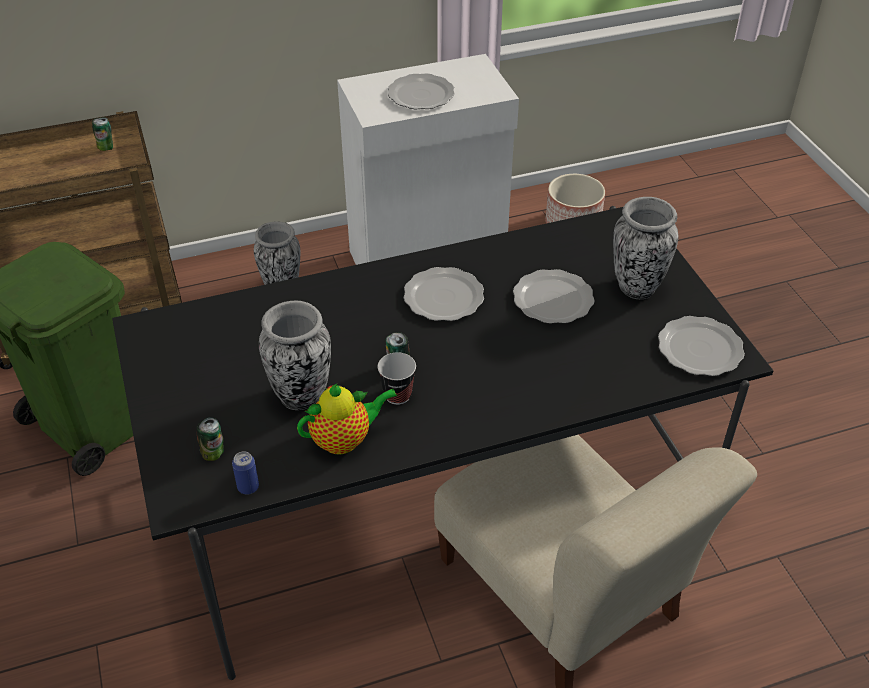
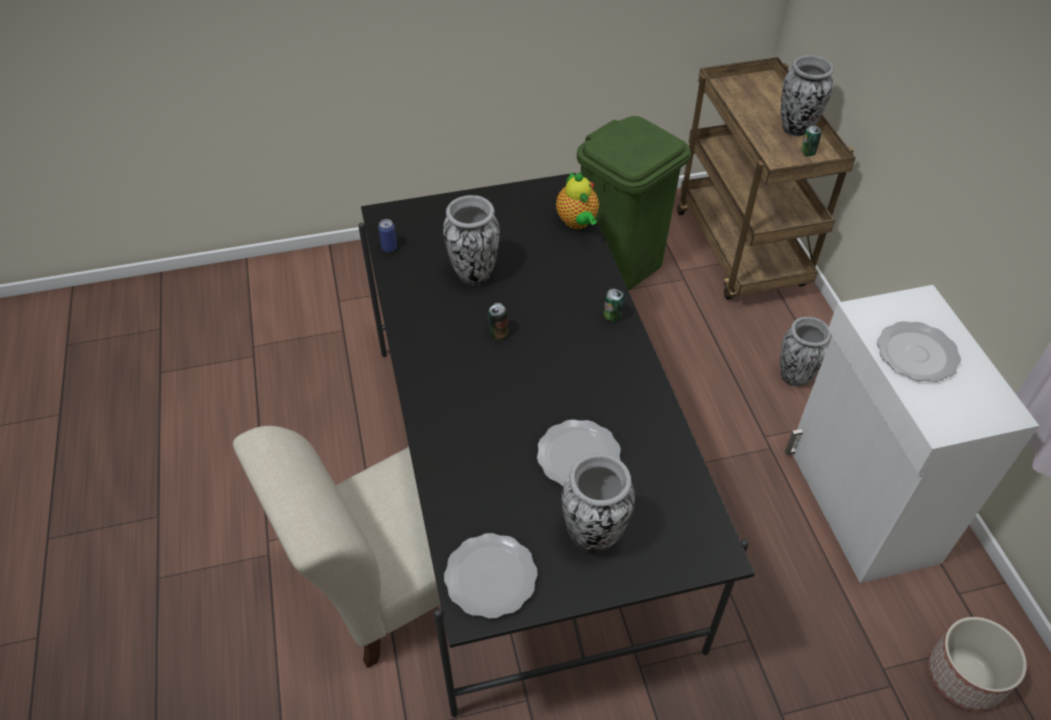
camera: 95 degrees right, 5 degrees up
(61, 152) = (796, 129): none -> vase
(214, 453) = (425, 230): can -> can (612, 317)
(345, 439) = (423, 298): teapot -> teapot (577, 222)
(397, 395) = (465, 331): cup -> none
(444, 296) = (588, 370): plate -> none

